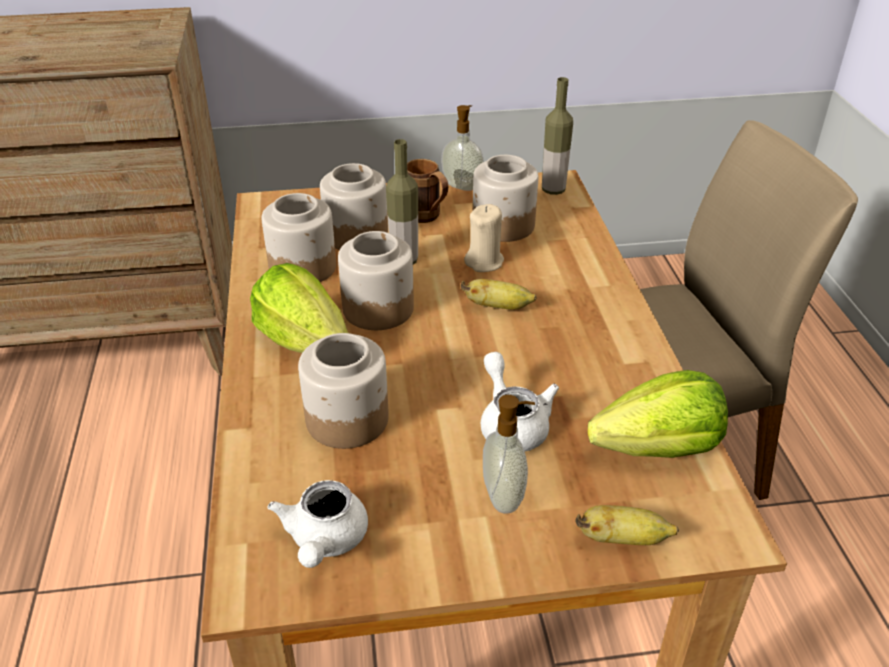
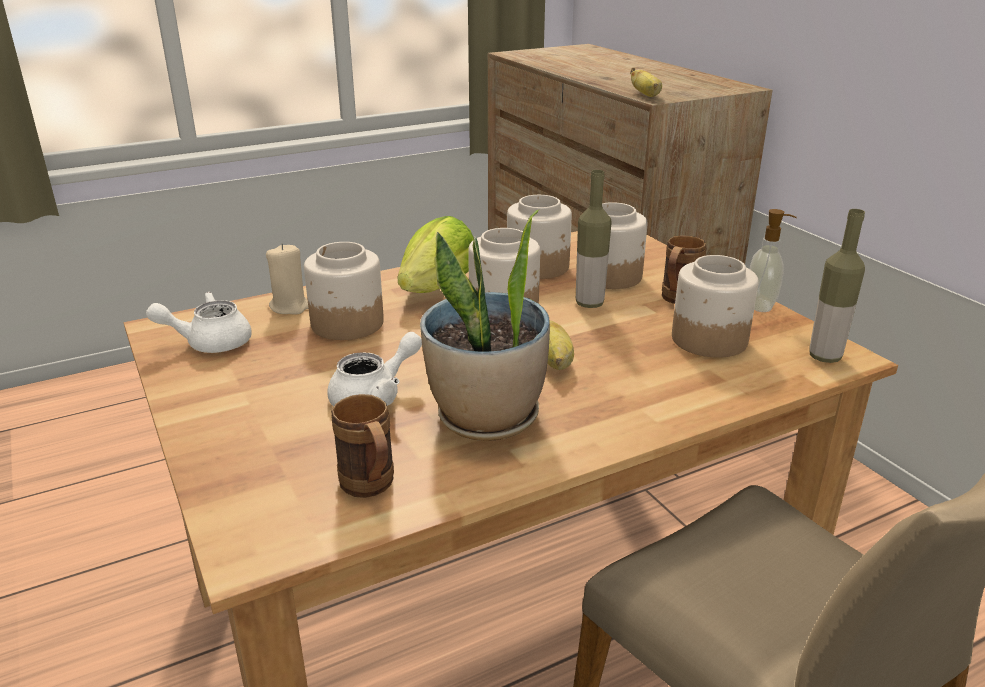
camera: 70 degrees right, 10 degrees down
(484, 262) = (627, 341): beige candle -> beige candle (291, 307)
(505, 496) = (275, 408): soap dispenser -> none
(575, 364) = (487, 418): none -> potted plant
(623, 539) = (230, 480): banana -> banana (646, 95)
(658, 449) = (371, 489): lettuce -> brown mug

